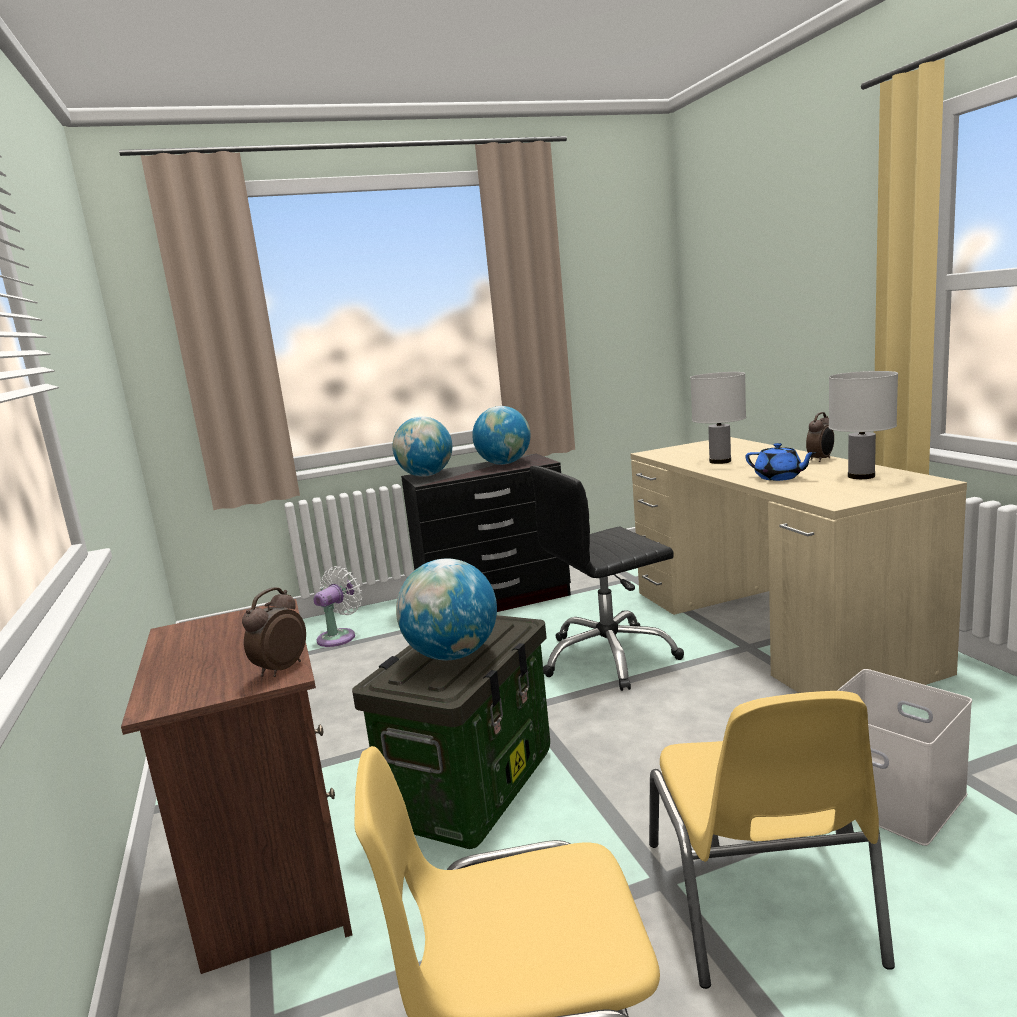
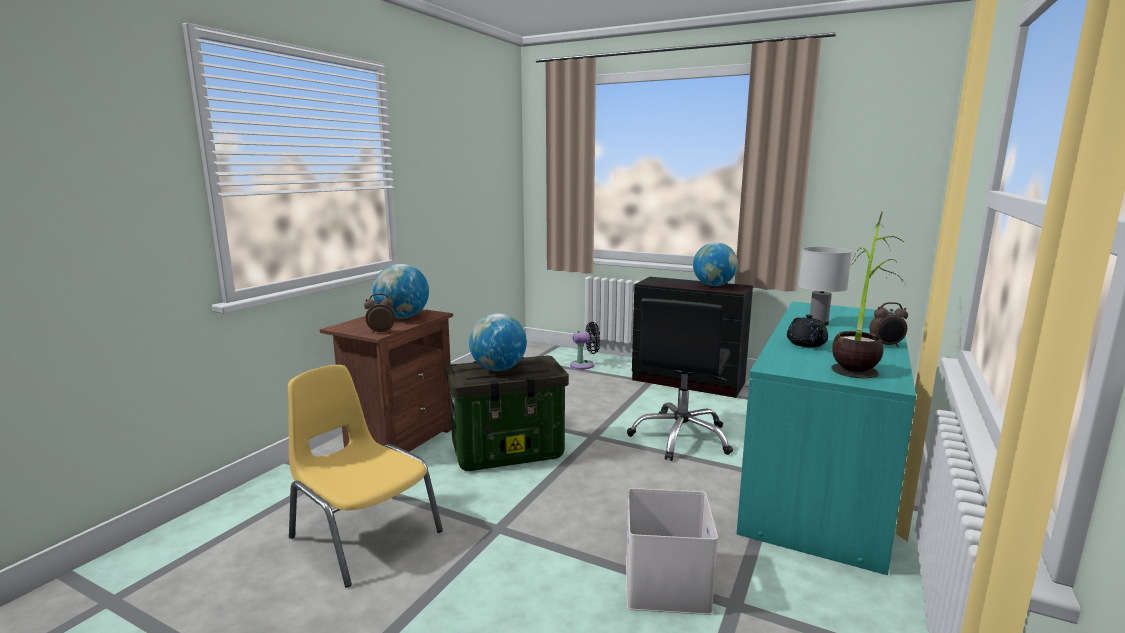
camera: 45 degrees right, 0 degrees up
(339, 636) = (584, 365): white fan -> black fan
(426, 475) = (658, 280): globe -> globe (402, 317)
(609, 657) = (681, 437): black office chair -> black office chair turned 90 degrees counterclockwise
(761, 902) = (511, 563): yellow chair -> none
(771, 628) = (819, 476): beige desk -> turquoise desk
(779, 477) = (806, 344): blue teapot -> black teapot
(861, 476) = (859, 363): white table lamp -> potted plant

